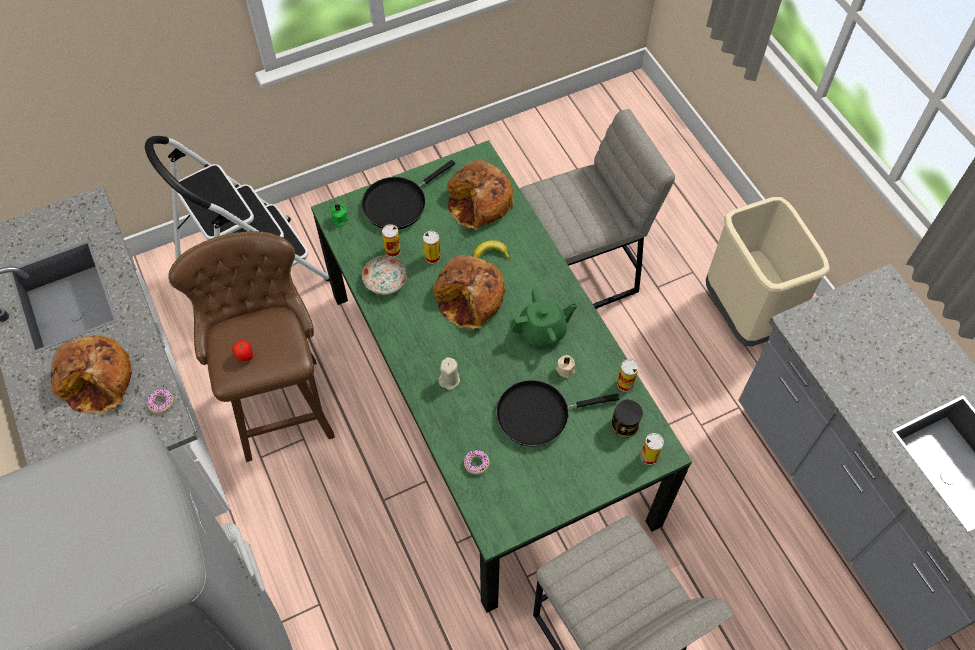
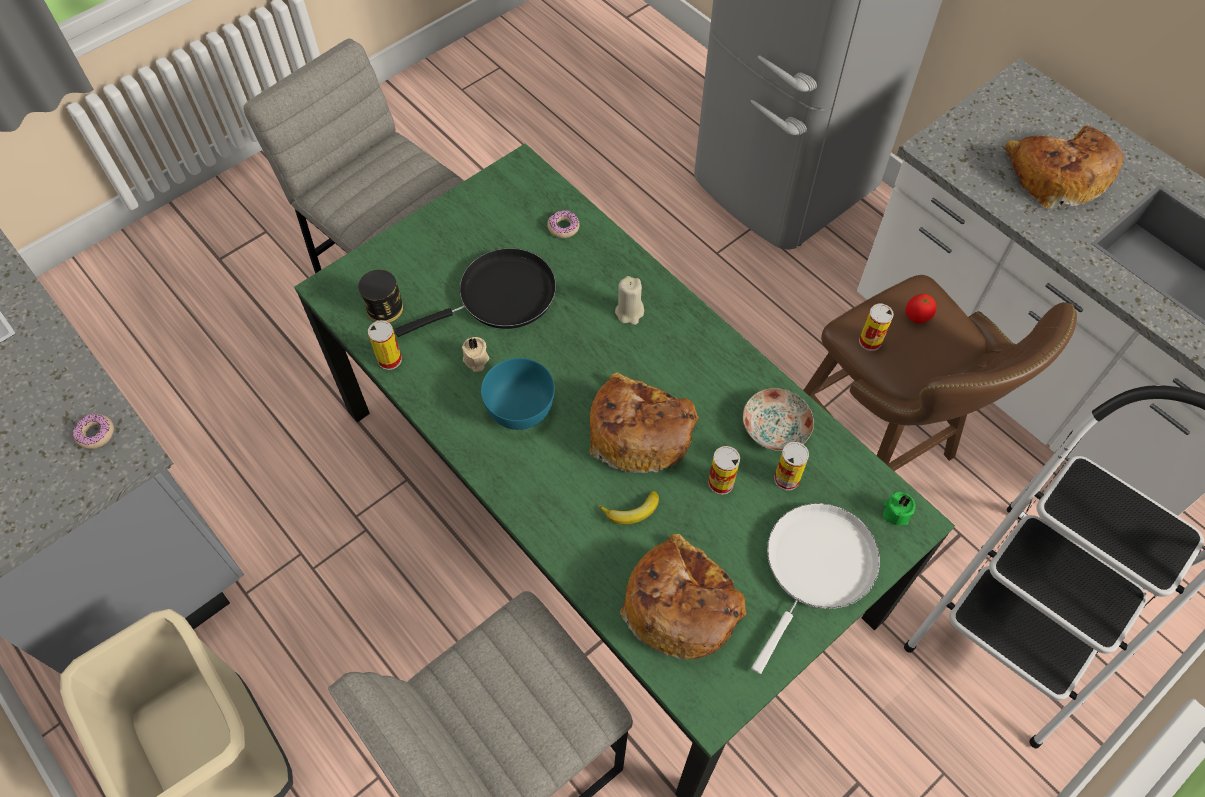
camera: 165 degrees right, 0 degrees up
(161, 402) = (963, 168): donut -> donut (96, 434)
(398, 203) = (816, 567): black frying pan -> white frying pan
(542, 331) = (520, 405): green teapot -> turquoise bowl
(649, 456) = (350, 279): can -> can (870, 341)

